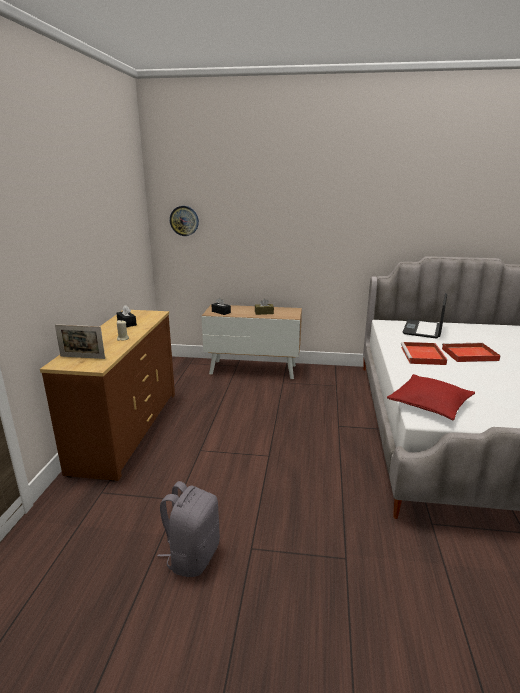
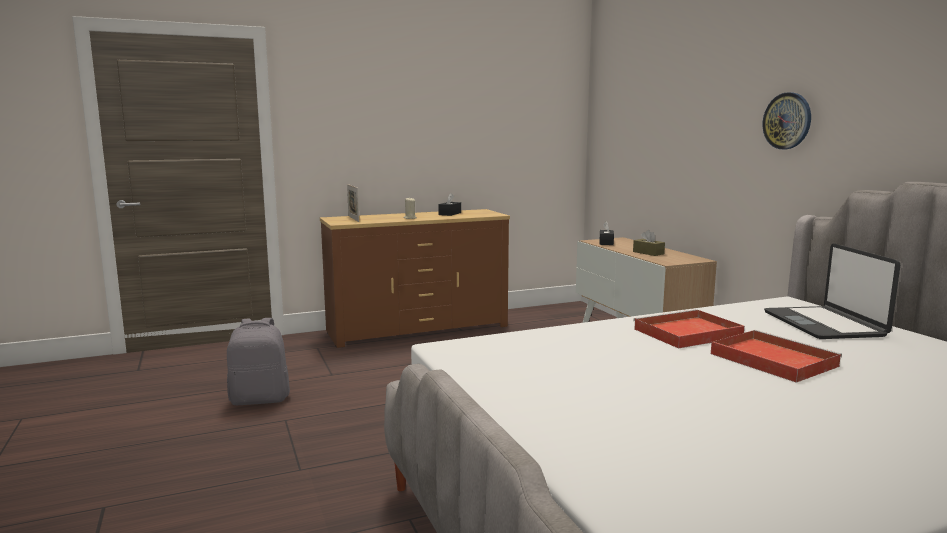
camera: 60 degrees right, 10 degrees down
(184, 220) = (613, 119): wall clock -> wall clock (787, 121)
(423, 330) = (824, 324): laptop -> laptop turned 90 degrees counterclockwise
(429, 404) = (497, 349): red pillow -> none

